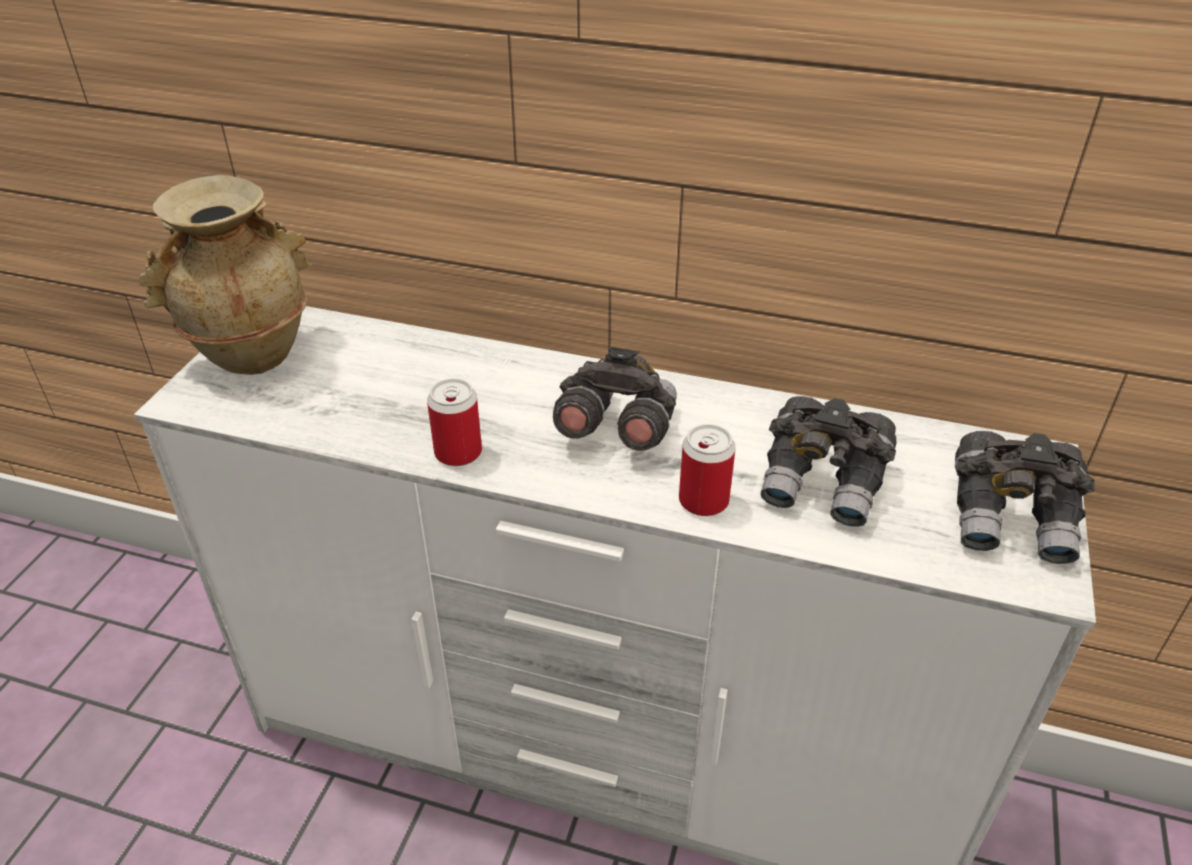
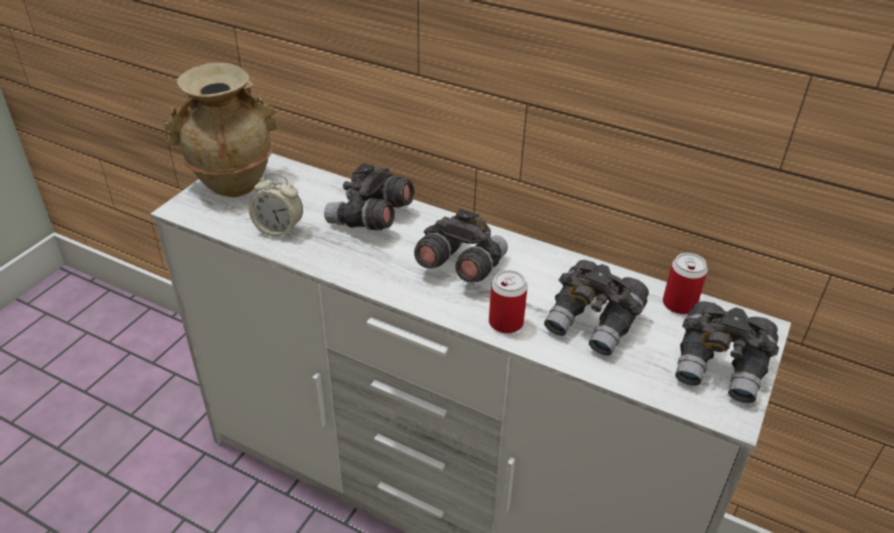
camera: 10 degrees right, 0 degrees up
(337, 412) = (279, 229): none -> alarm clock
(458, 452) = (350, 267): can -> can (679, 304)
(468, 380) = (370, 219): none -> grey binoculars

